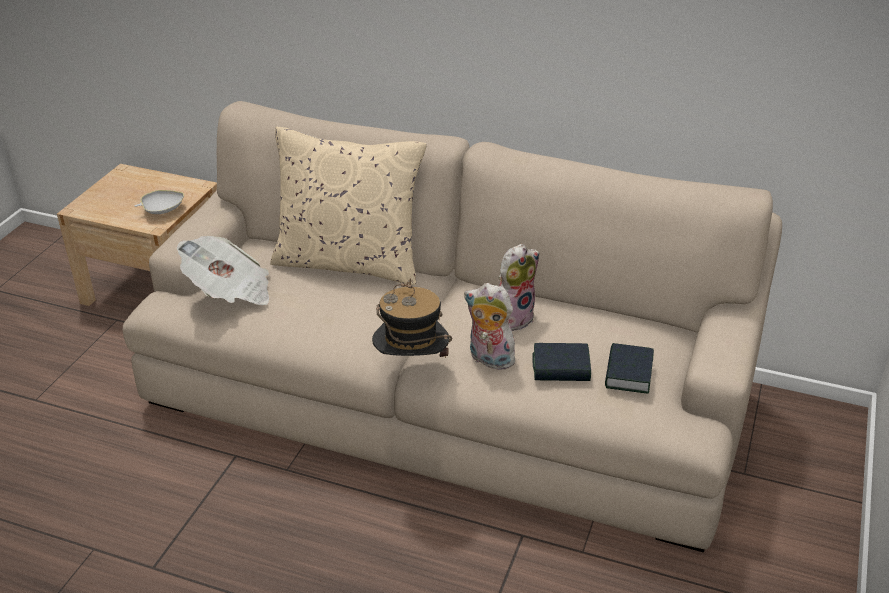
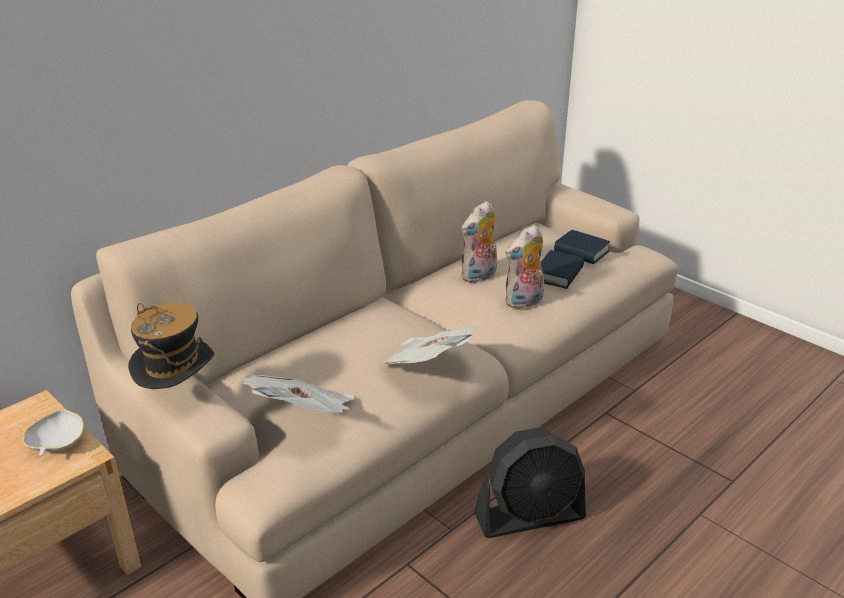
camera: 65 degrees left, 5 degrees down
(328, 515) = (530, 516): none -> black fan
(333, 331) = (429, 366): none -> newspaper
(349, 262) = (322, 332): beige pillow -> none
(411, 367) = (507, 342): hat -> hat (179, 397)
(513, 318) = (479, 276): plush toy -> plush toy turned 120 degrees counterclockwise

